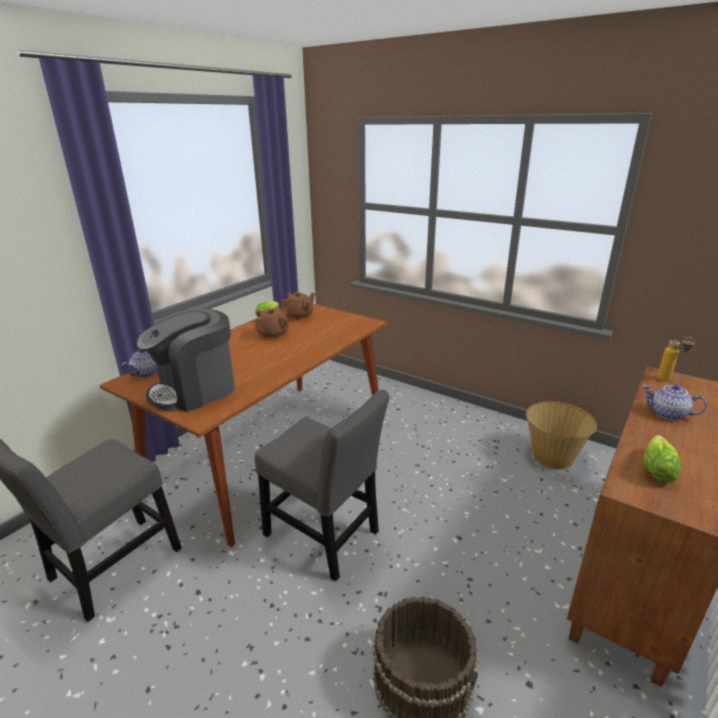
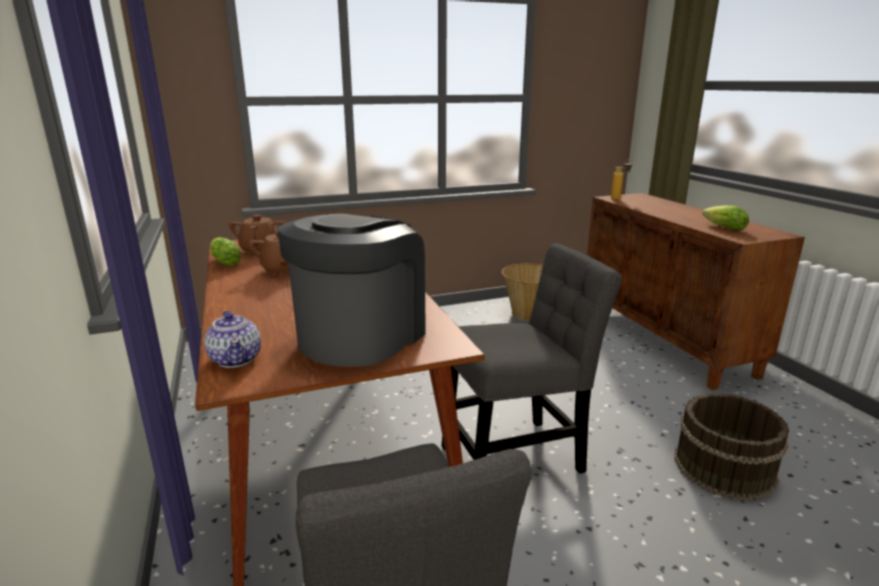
camera: 55 degrees left, 5 degrees down
(195, 390) = (360, 336): coffee machine -> coffee machine turned 150 degrees counterclockwise
(668, 414) = (661, 210): teapot -> none

